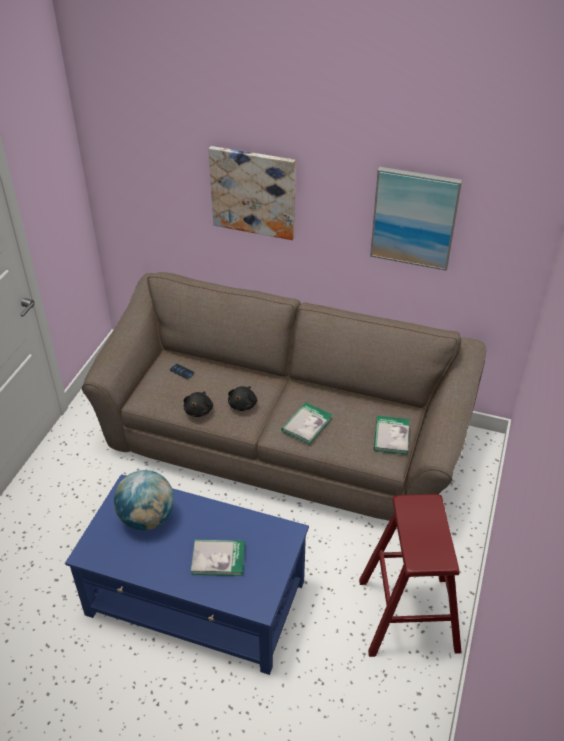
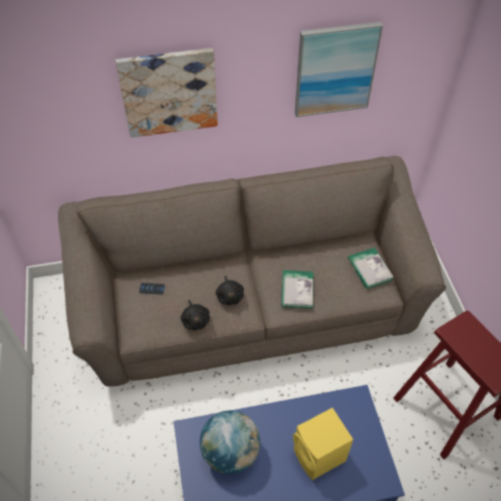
camera: 30 degrees left, 10 degrees up
(218, 559) = (319, 457): book -> yellow speaker

